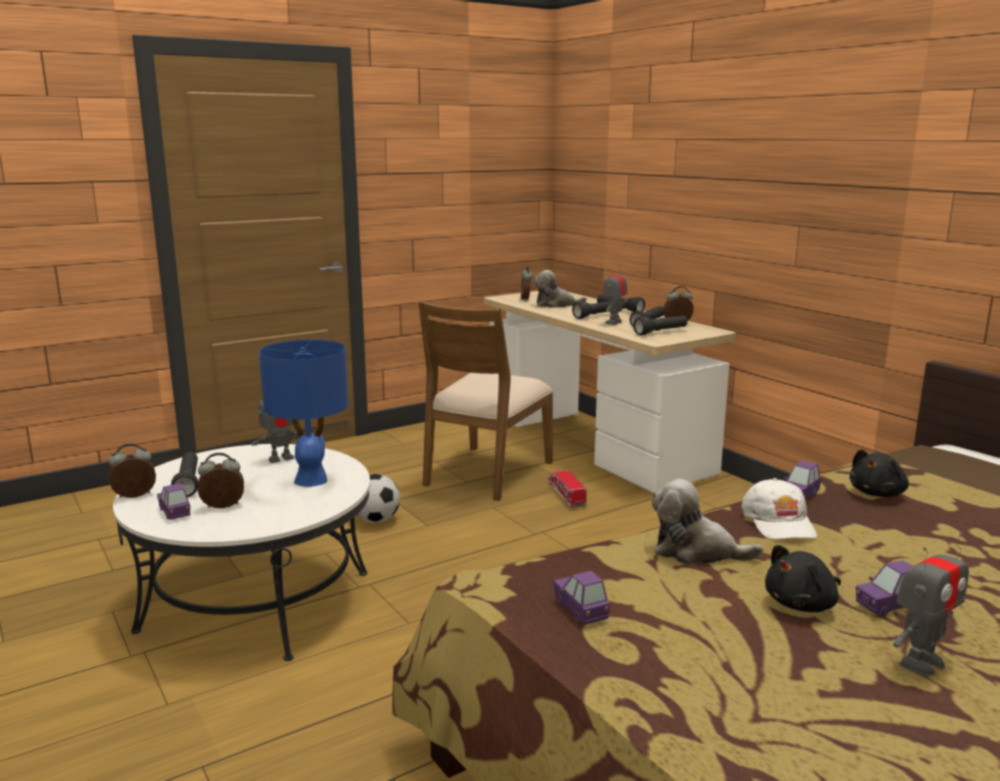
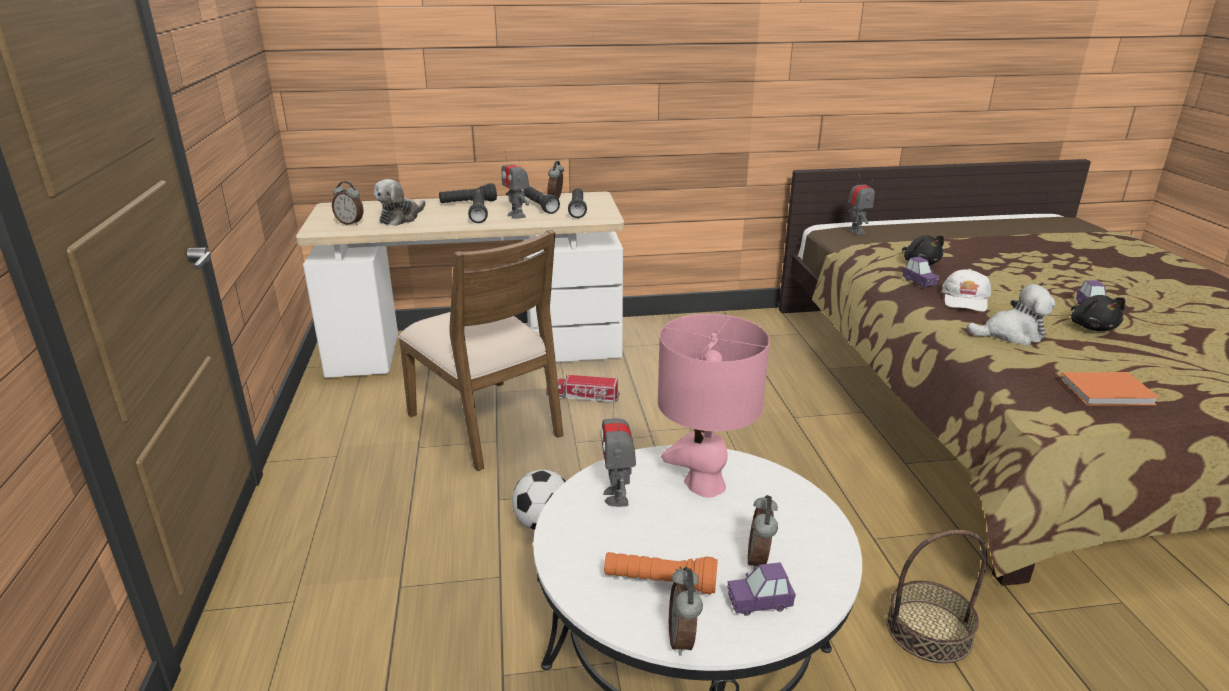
camera: 65 degrees left, 10 degrees up
(188, 483) = (660, 583): black flashlight -> orange flashlight
(311, 480) = (704, 484): blue table lamp -> pink table lamp
(334, 711) = (928, 631): none -> basket
(580, 609) = (1109, 392): purple toy car -> orange book
(696, 551) = (1011, 334): plush toy -> plush toy turned 135 degrees counterclockwise
(779, 522) = (965, 299): white cap -> white cap turned 90 degrees clockwise
(921, 662) = (1158, 321): toy robot -> toy robot (856, 231)

